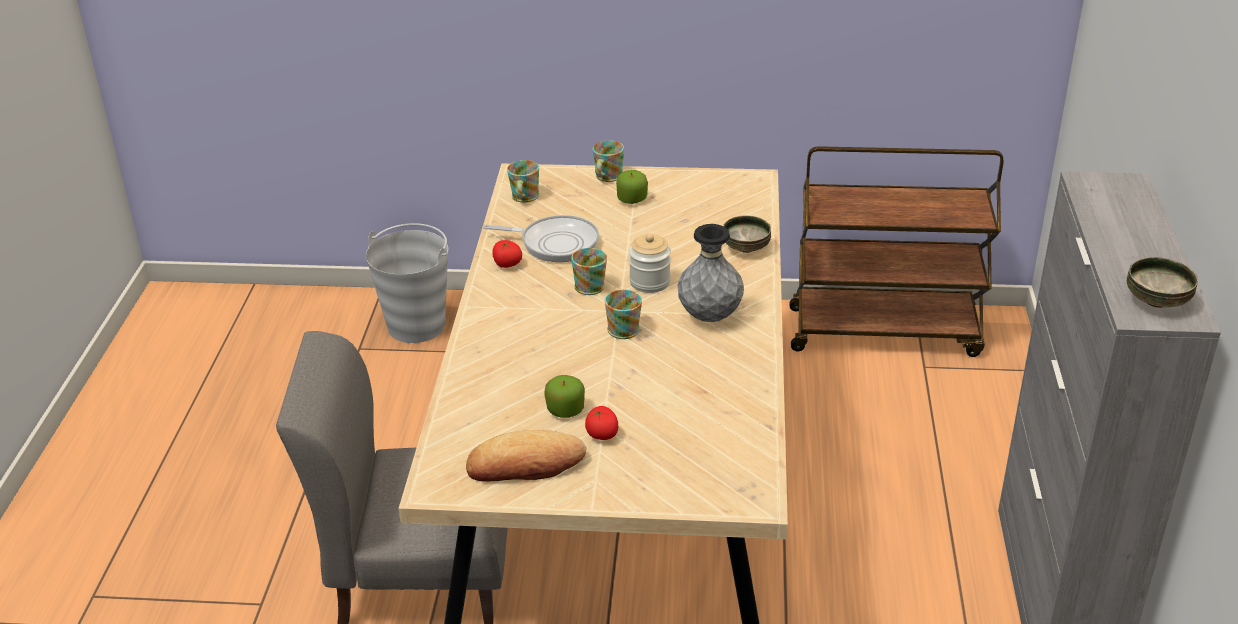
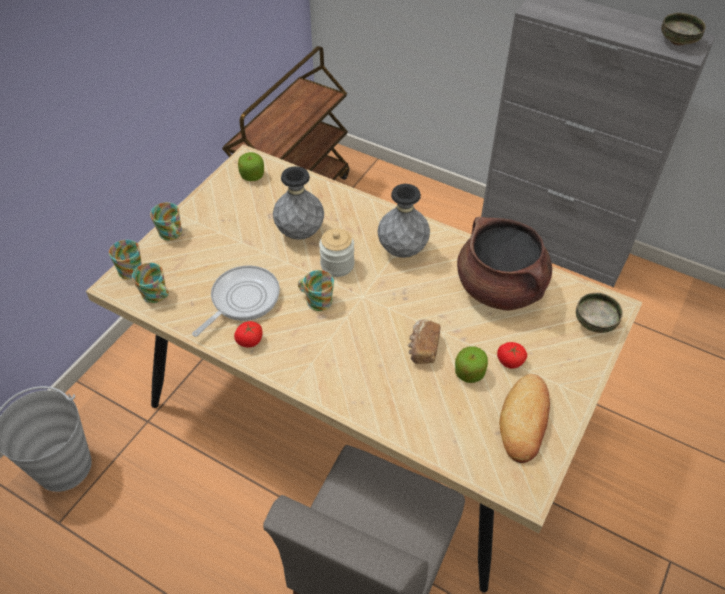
camera: 65 degrees left, 15 degrees up
(576, 369) = (422, 348): none -> bread
(626, 328) = (387, 300): mug -> mug (129, 267)
(632, 199) = (217, 232): apple -> apple (252, 175)
(676, 245) = (300, 233): none -> grey vase
(710, 401) = (500, 288): none -> brown cooking pot
(746, 248) = (331, 199): bowl -> bowl (594, 322)

